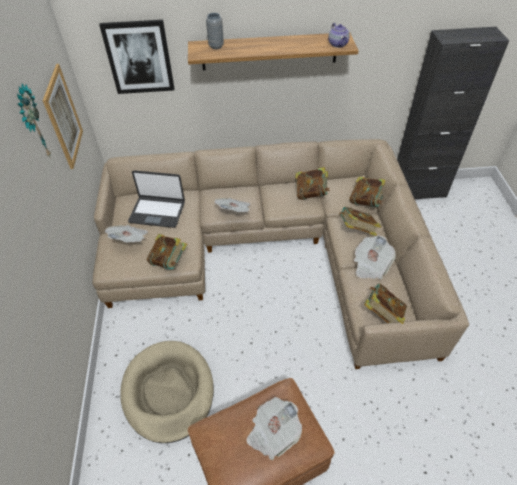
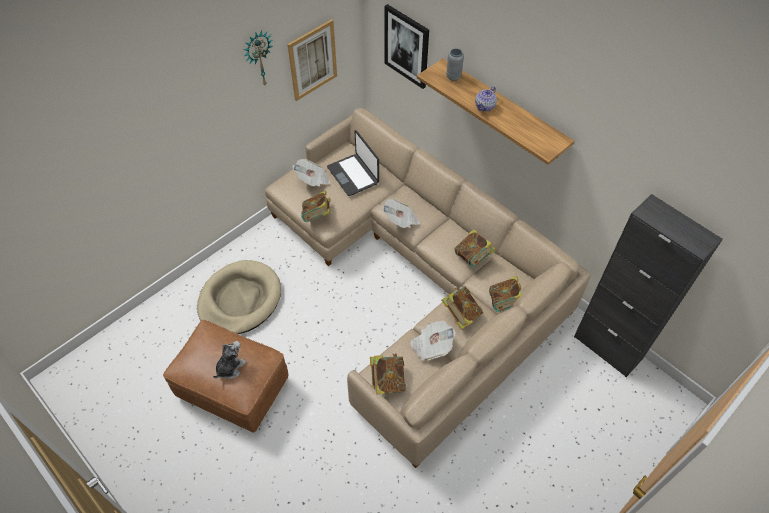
camera: 50 degrees right, 5 degrees up
(272, 433) = (230, 367): newspaper -> plush toy
(338, 44) = (542, 144): teapot -> teapot (485, 106)

